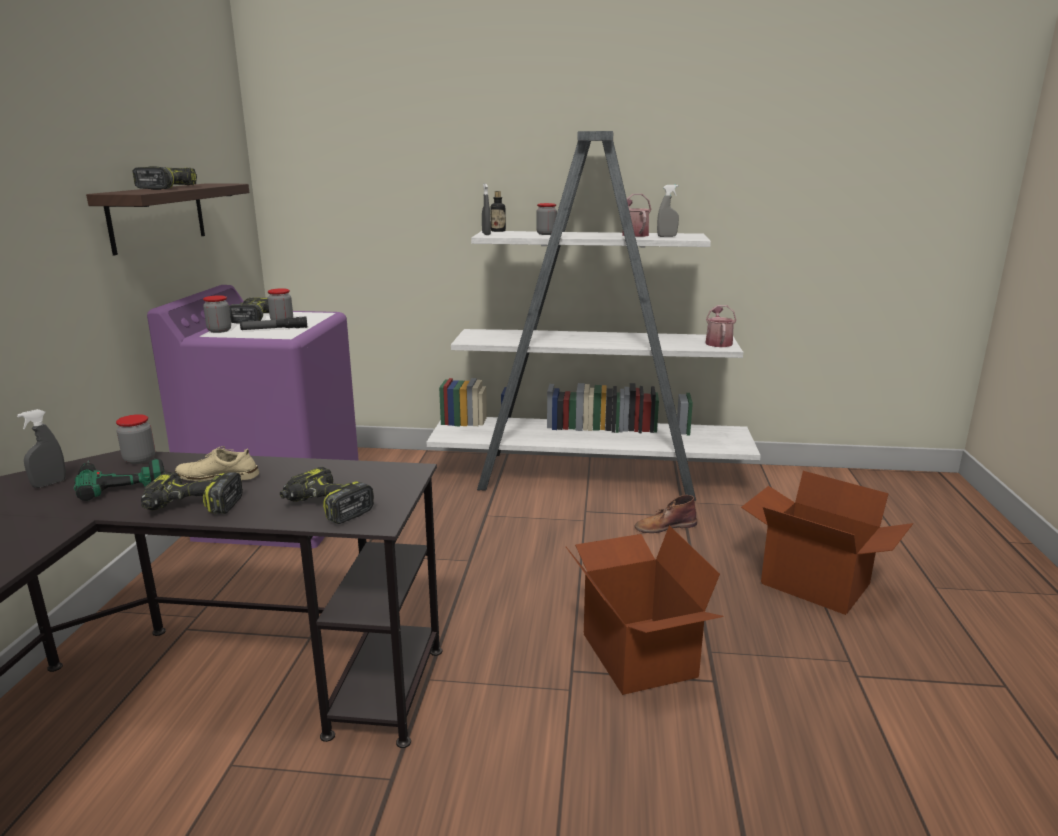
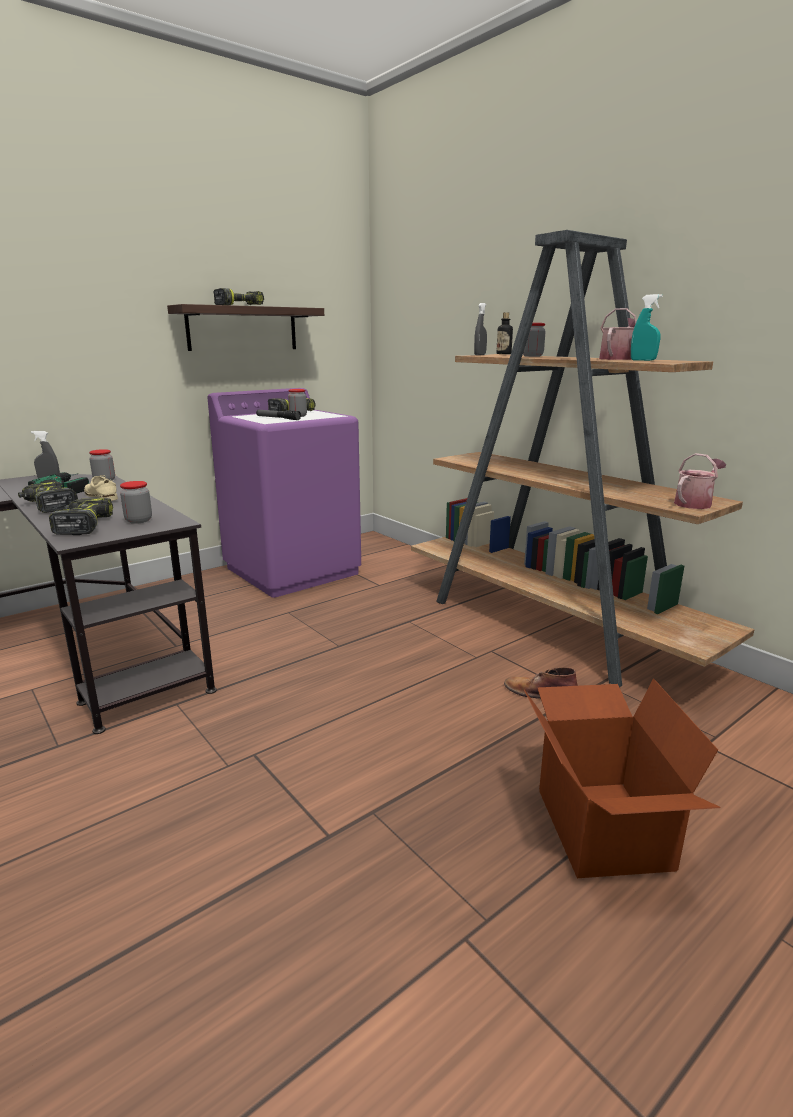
camera: 45 degrees right, 0 degrees up
(219, 330) = (251, 415): jar -> jar (138, 520)
(590, 476) = (551, 626): white bookcase -> brown bookcase
(636, 655) = (313, 774): cardboard box -> none
(667, 236) = (643, 360): grey spray bottle -> turquoise spray bottle

